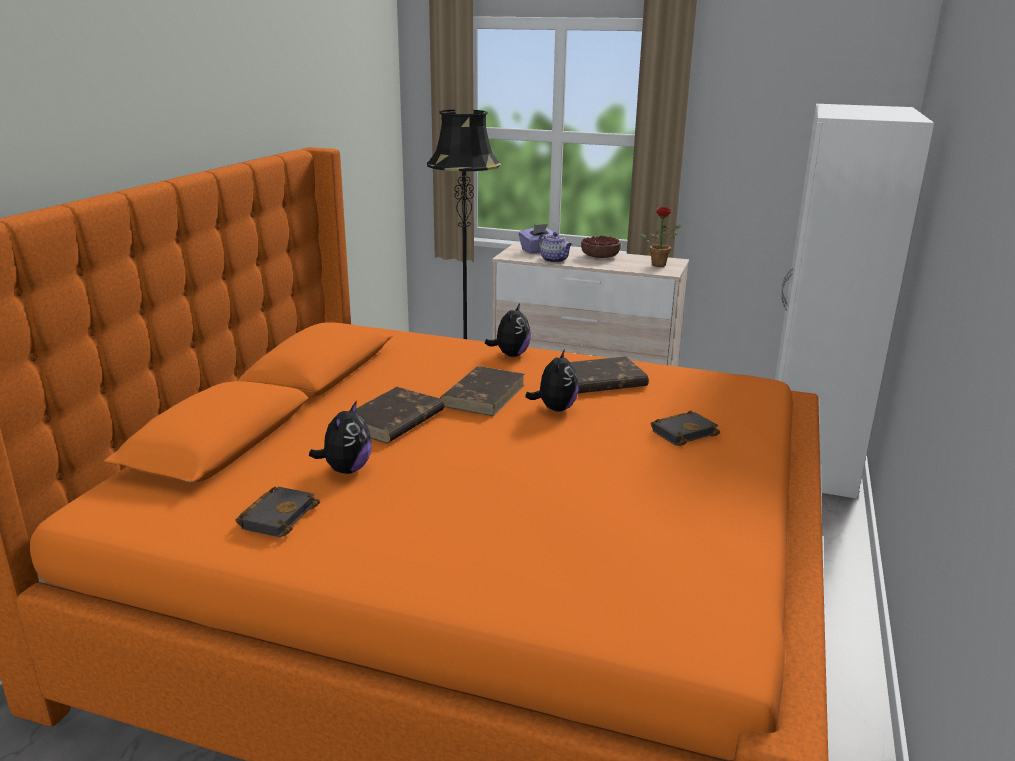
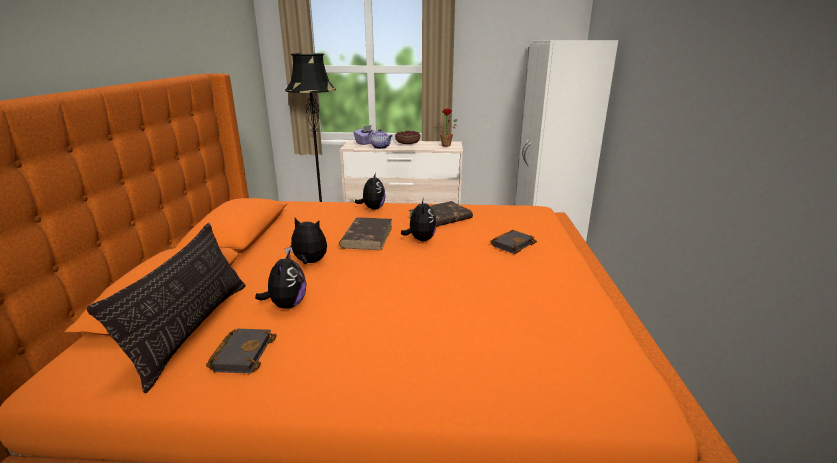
camera: 15 degrees left, 0 degrees up
(233, 481) = (192, 329): none -> pillow
(393, 420) = (309, 262): brown book -> plush toy

